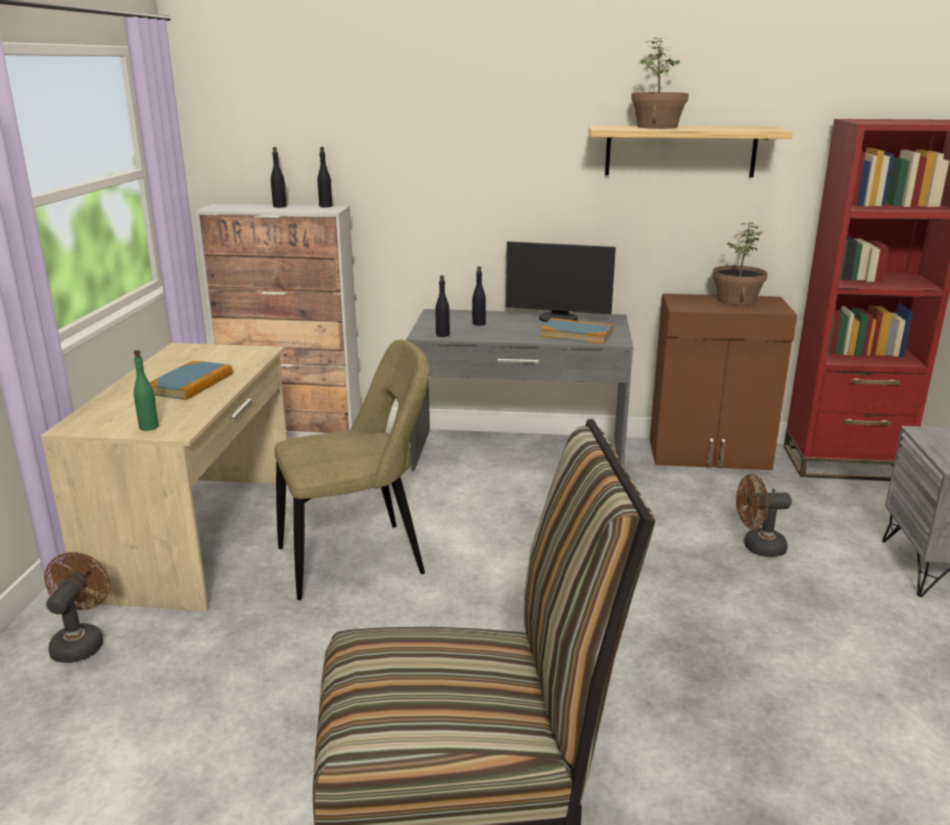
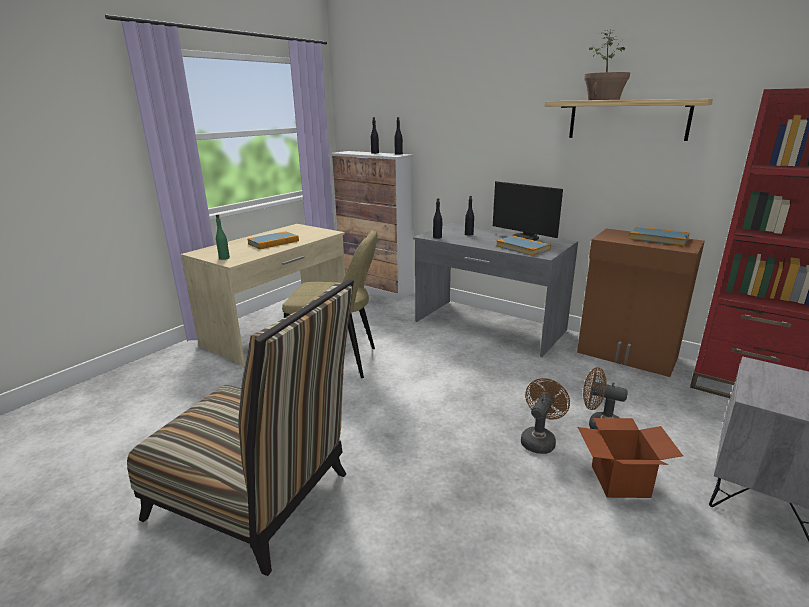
camera: 30 degrees right, 0 degrees up
(81, 642) = (181, 364): brown fan -> brown fan (539, 440)
(735, 300) = (658, 238): potted plant -> book
(829, 601) = (620, 481): none -> cardboard box

